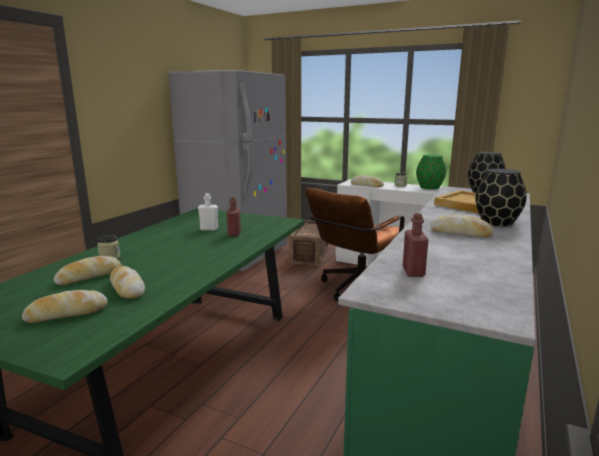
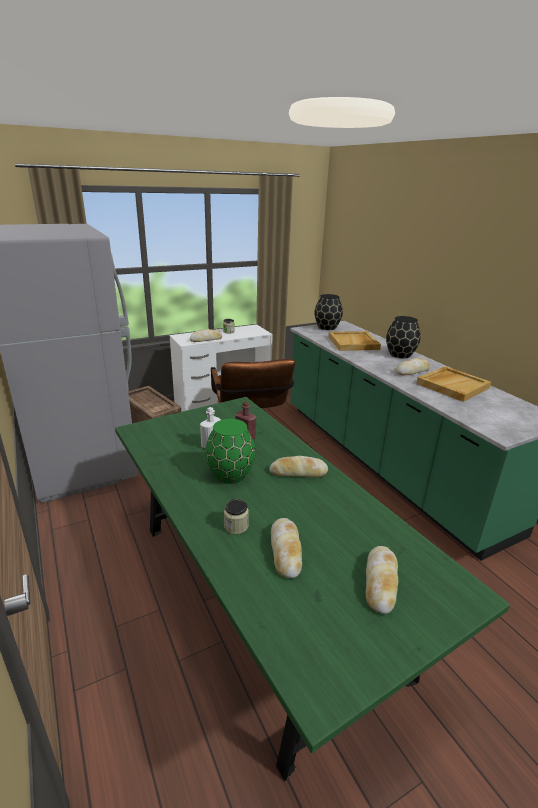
camera: 55 degrees left, 10 degrees up
(127, 288) = (341, 533): bread -> bread (298, 472)
(413, 272) = (475, 411): red bottle -> none
(429, 187) = (252, 328): green vase -> green vase (230, 475)
(468, 253) = (452, 385): none -> beige tray

